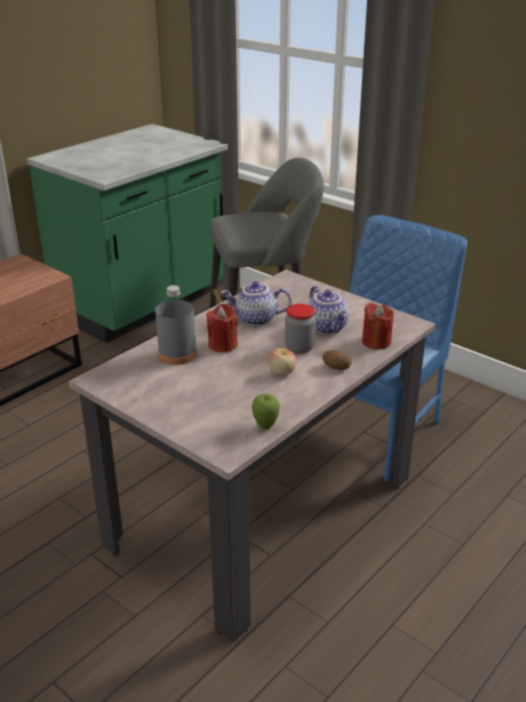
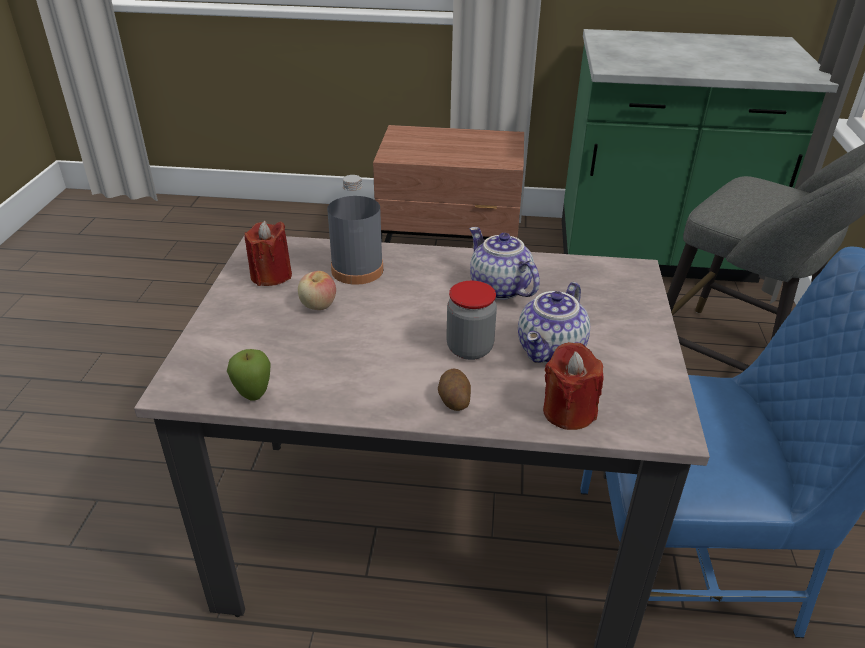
camera: 55 degrees right, 5 degrees up
(222, 345) = (410, 290): red candle -> red candle (271, 275)
(282, 372) = (394, 359): apple -> apple (318, 305)

